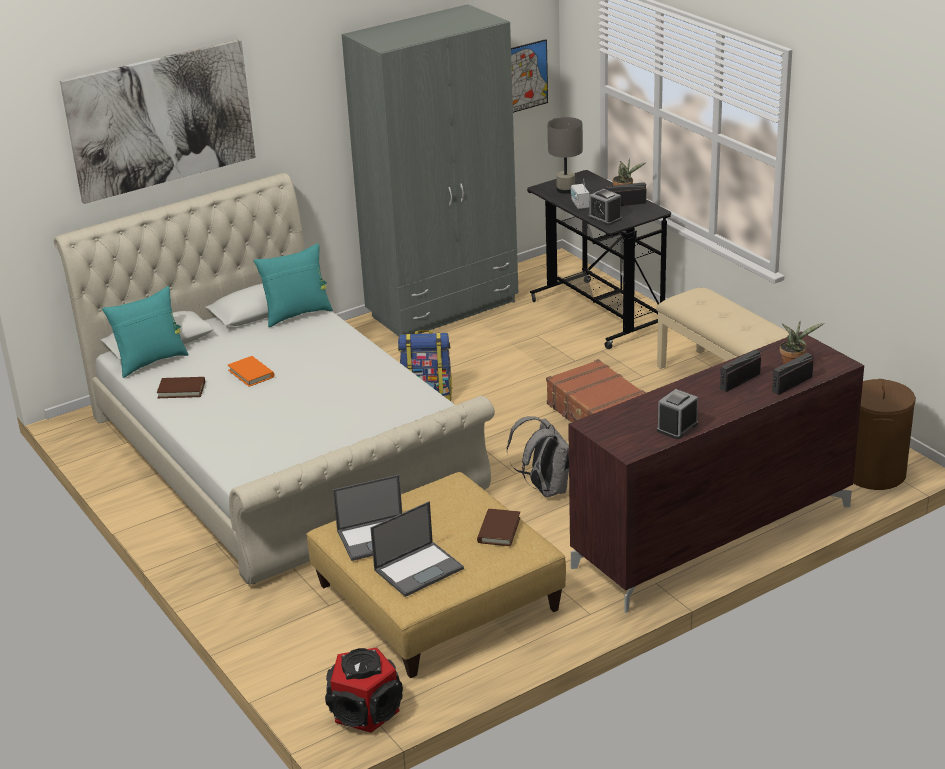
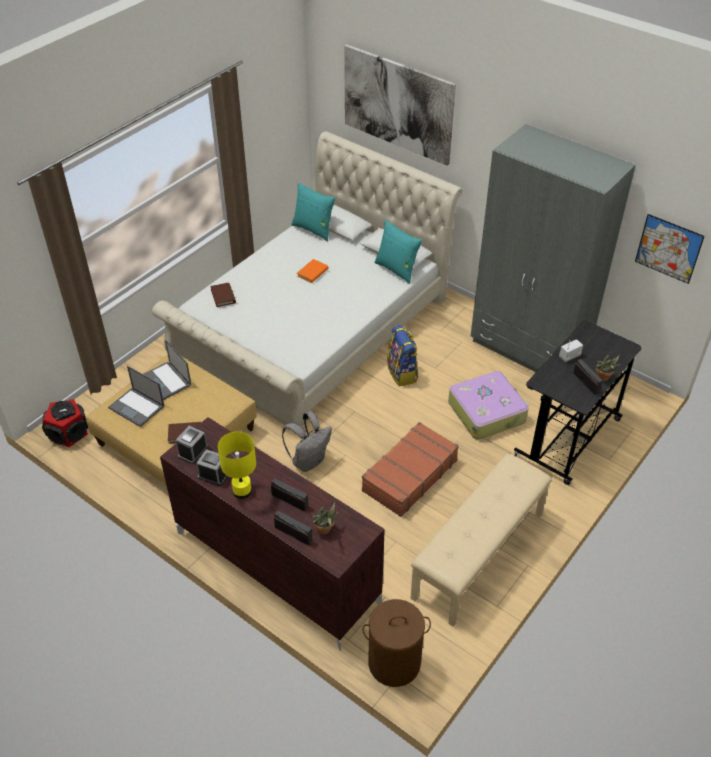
camera: 70 degrees right, 15 degrees up
(181, 390) = (285, 251): brown book -> brown book (223, 296)
(530, 353) = (487, 411): none -> suitcase
(565, 189) = (594, 342): grey table lamp -> none
(605, 218) = (551, 375): alarm clock -> alarm clock (193, 451)
(713, 410) = (242, 491): none -> yellow table lamp

